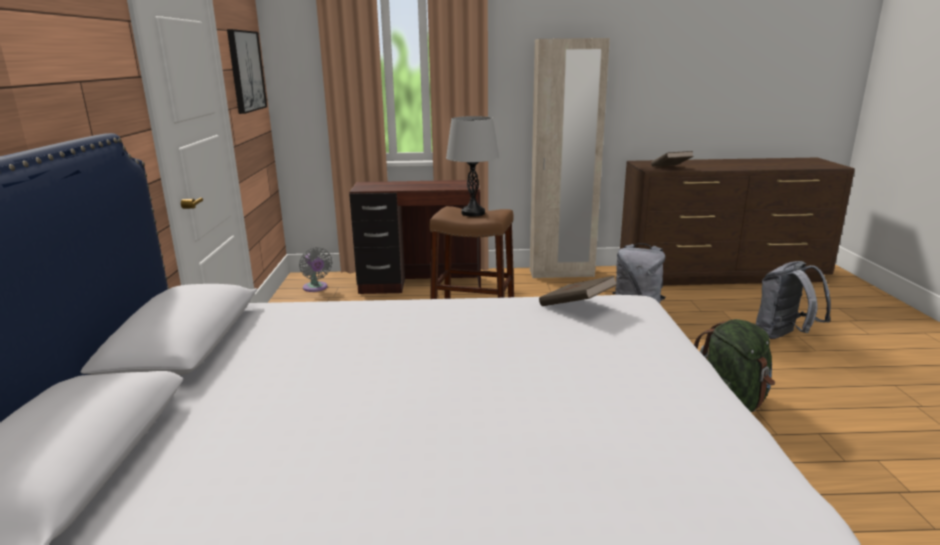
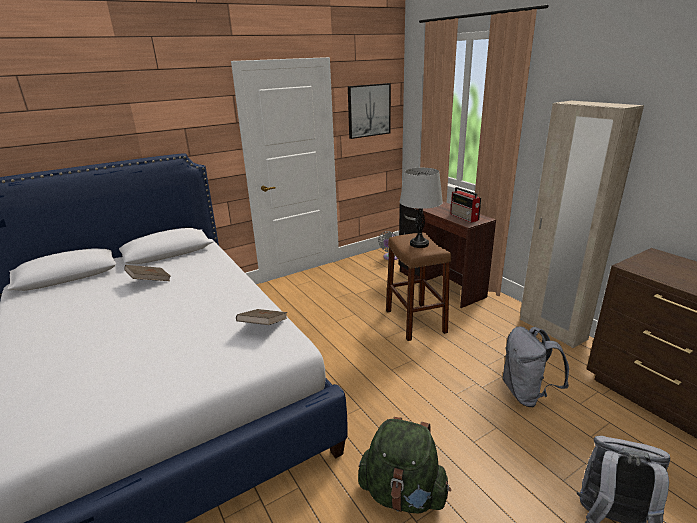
camera: 60 degrees right, 5 degrees up
(452, 184) = (464, 217): none -> radio
(670, 168) = (657, 273): brown book -> brown book (149, 281)

